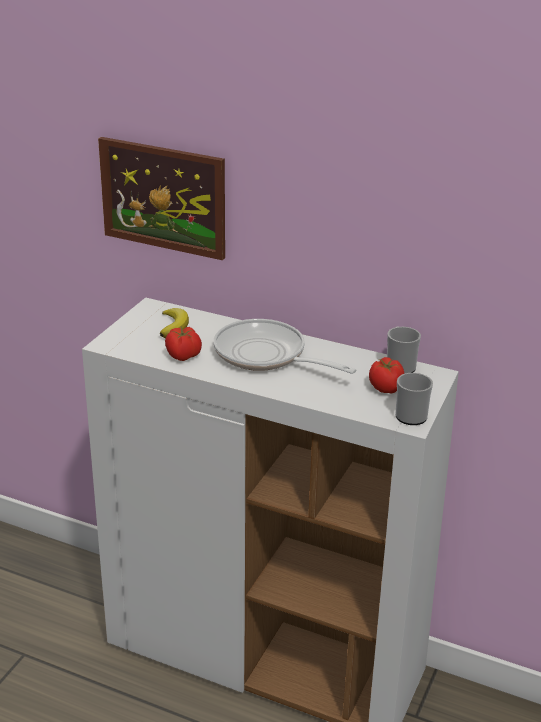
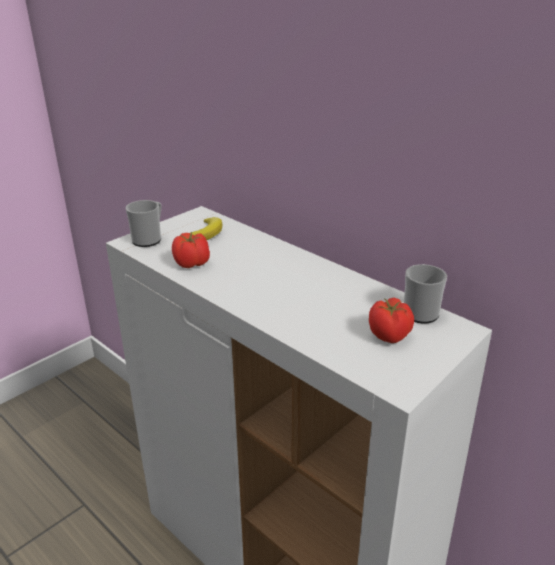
camera: 20 degrees right, 0 degrees up
(163, 197) = (215, 103): picture -> none
(266, 356) = (275, 276): frying pan -> none
(412, 414) = (406, 375): mug -> mug (149, 239)

